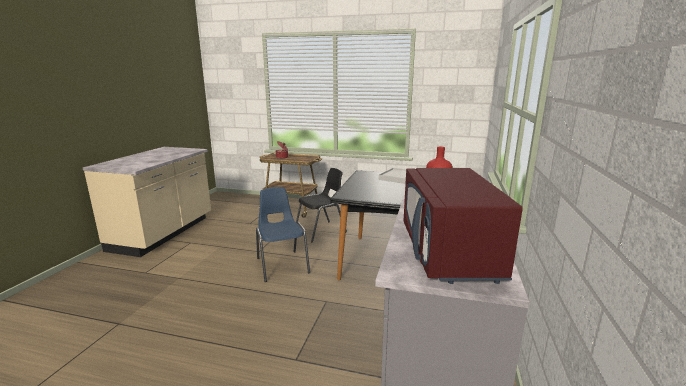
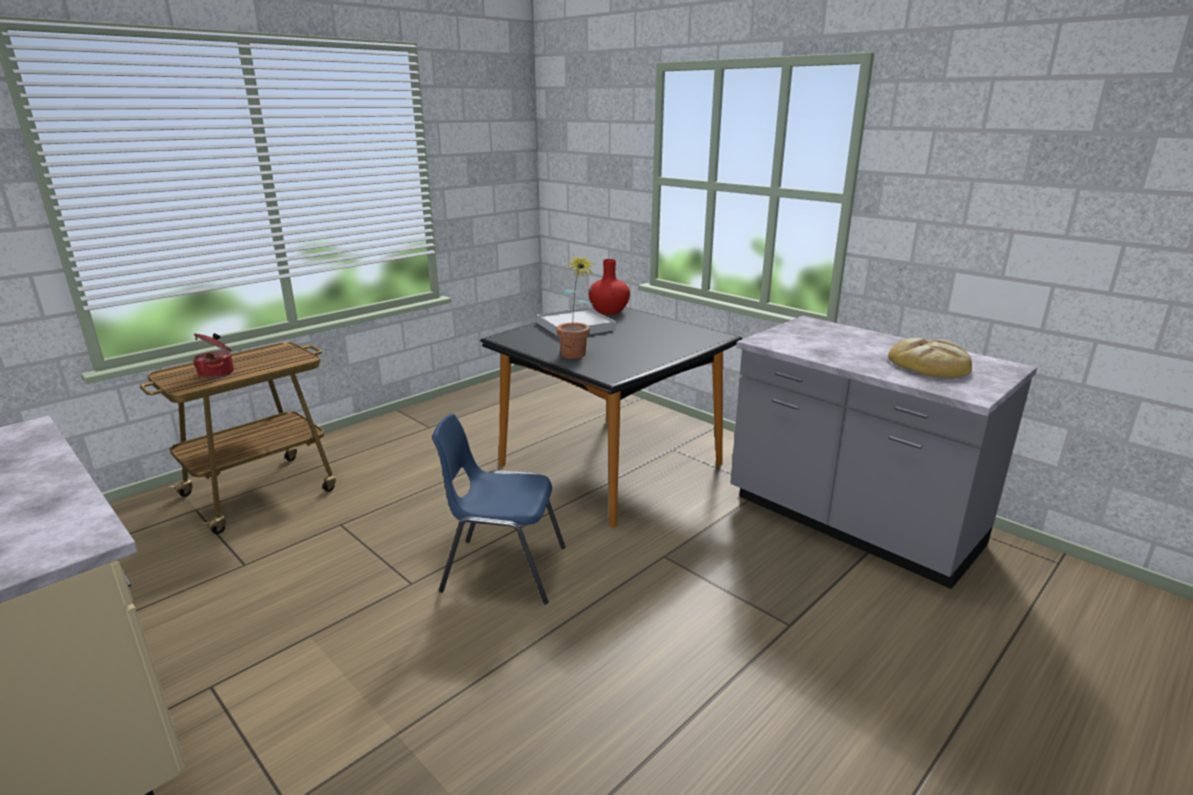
camera: 60 degrees left, 5 degrees up
(321, 231) = (422, 490): black chair -> none
(357, 186) = (575, 357): none -> potted plant
(449, 253) = (929, 364): red microwave -> bread

